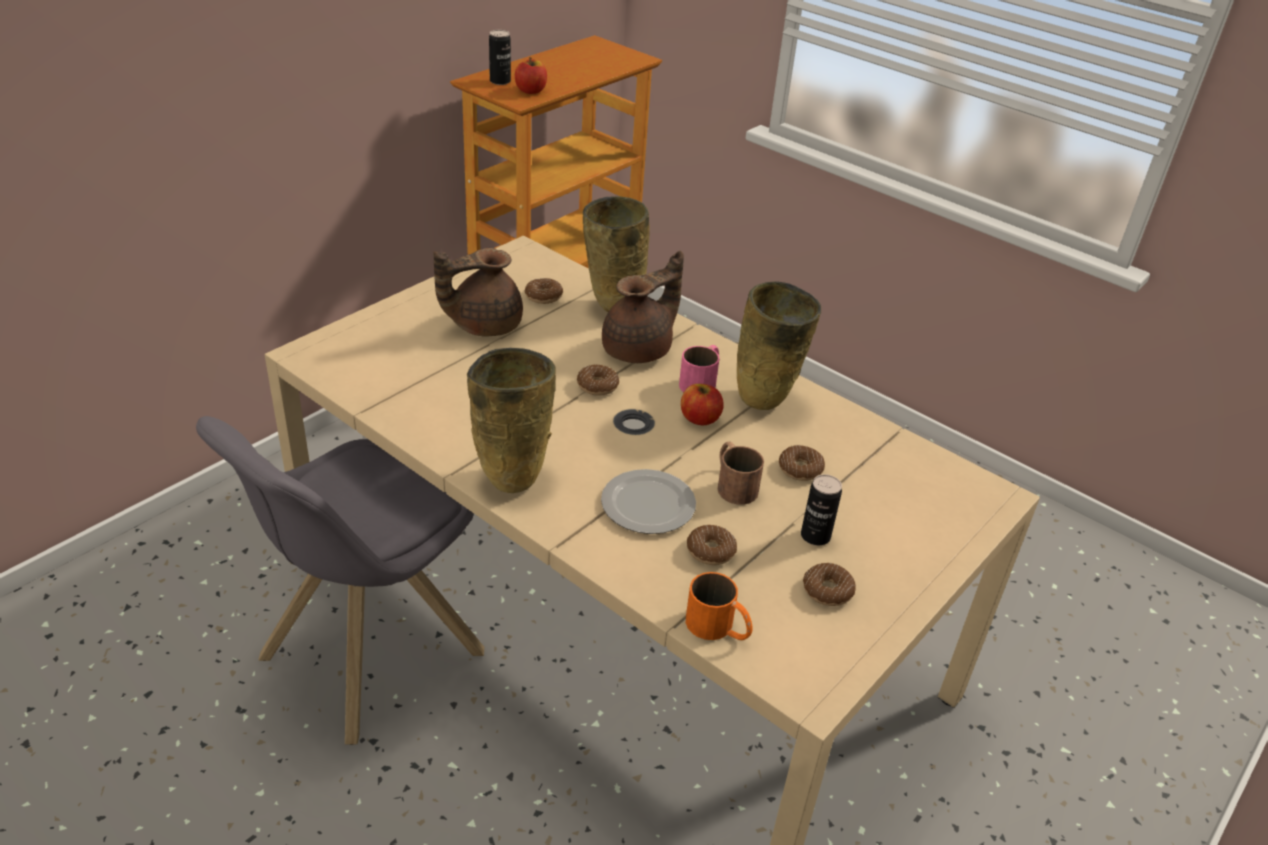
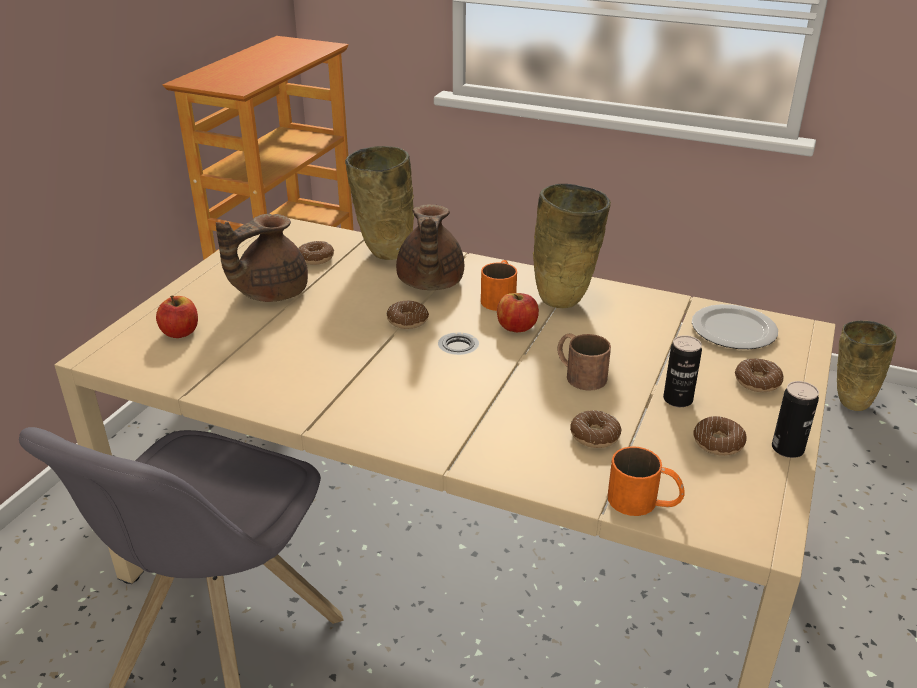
camera: 15 degrees left, 5 degrees down
(500, 81) = (211, 78): can -> can (787, 449)
(513, 476) = (371, 416): beige vase -> beige vase (850, 401)
(531, 91) = (244, 80): apple -> apple (180, 332)
(640, 349) = (429, 283): brown teapot -> brown teapot turned 150 degrees clockwise
(649, 504) = (514, 409): plate -> plate (733, 329)
(702, 381) = (500, 297): pink mug -> orange mug
(800, 469) = (629, 348): donut -> donut (757, 382)

